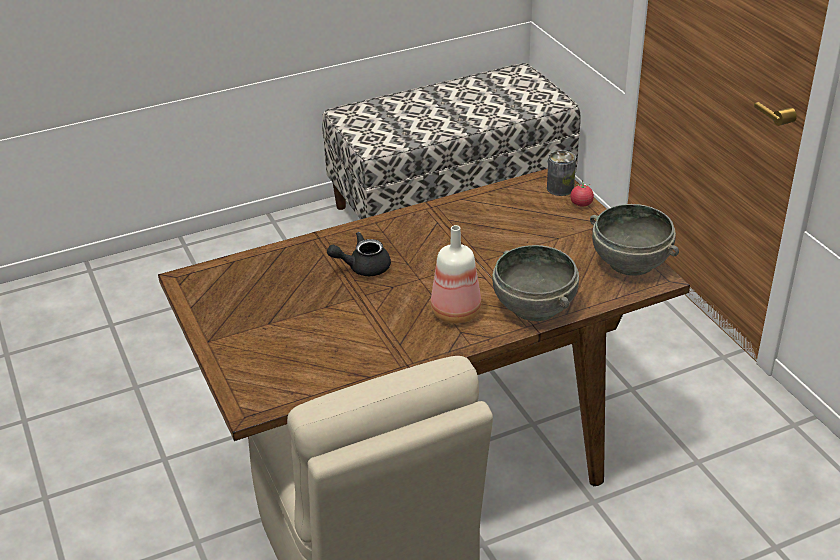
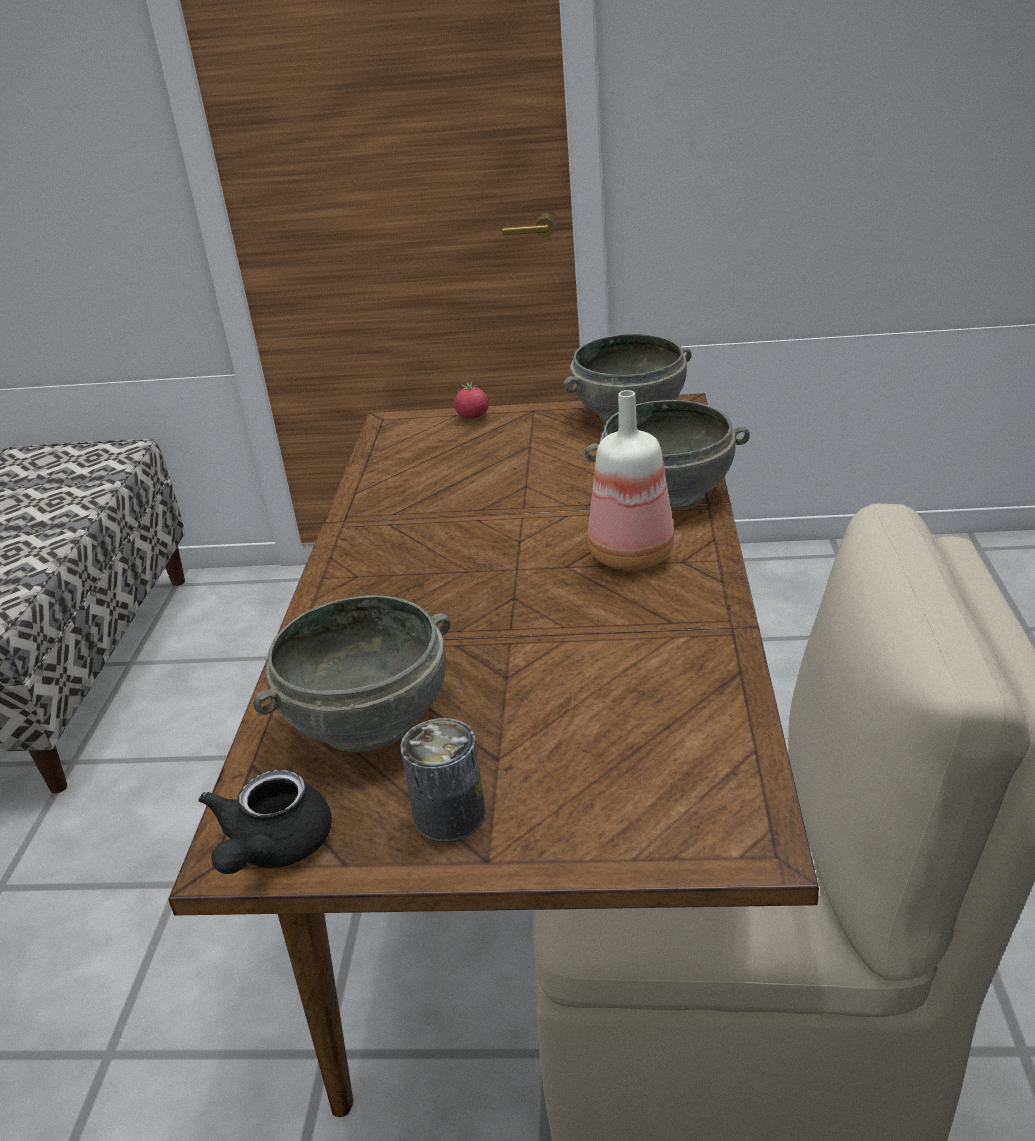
camera: 60 degrees left, 5 degrees down
(275, 279) = (369, 721): none -> grey bowl
(363, 267) = (432, 615): black teapot -> black teapot (273, 849)
(560, 188) = (422, 422): can -> can (449, 815)

